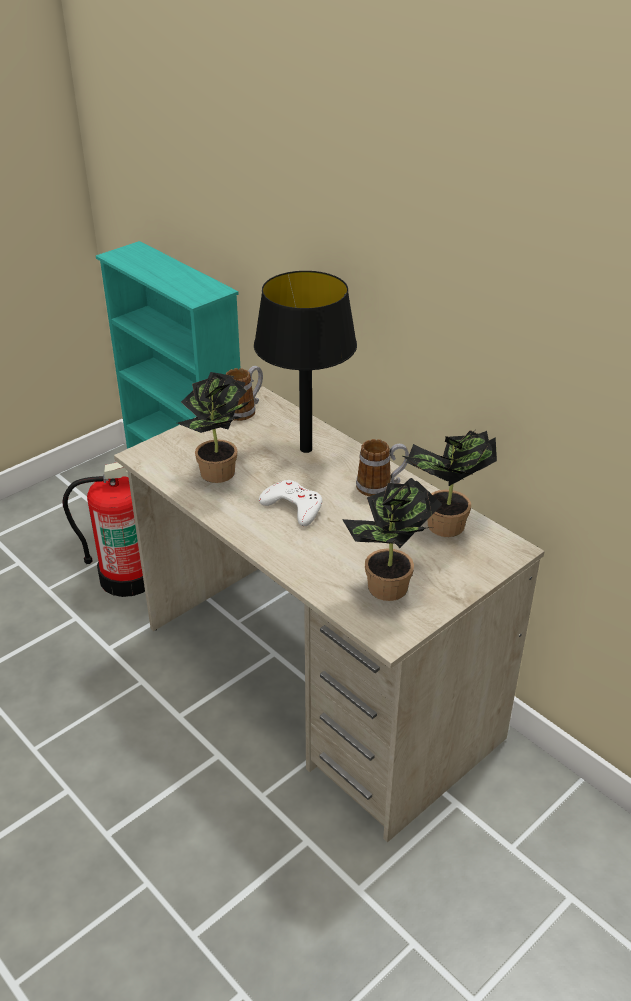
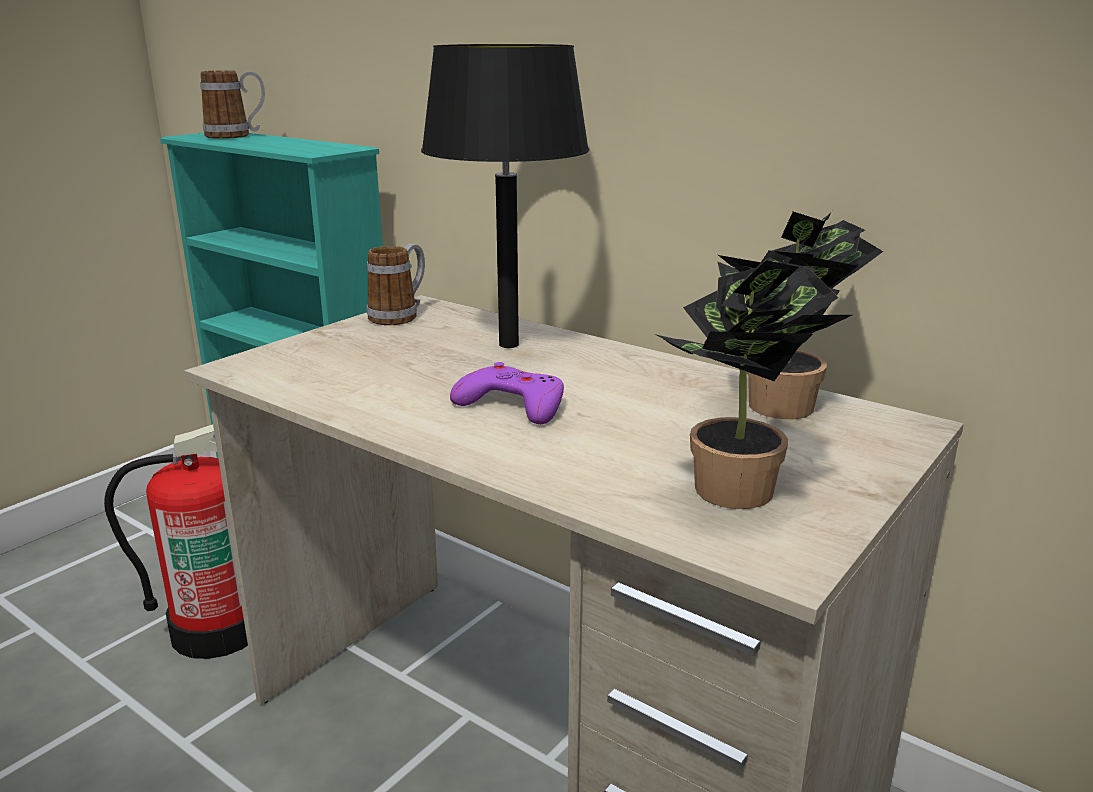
camera: 10 degrees left, 15 degrees down
(221, 475) = (375, 379): potted plant -> none
(293, 507) = (512, 404): white game controller -> purple game controller
(381, 486) = (648, 373): mug -> mug (237, 135)

